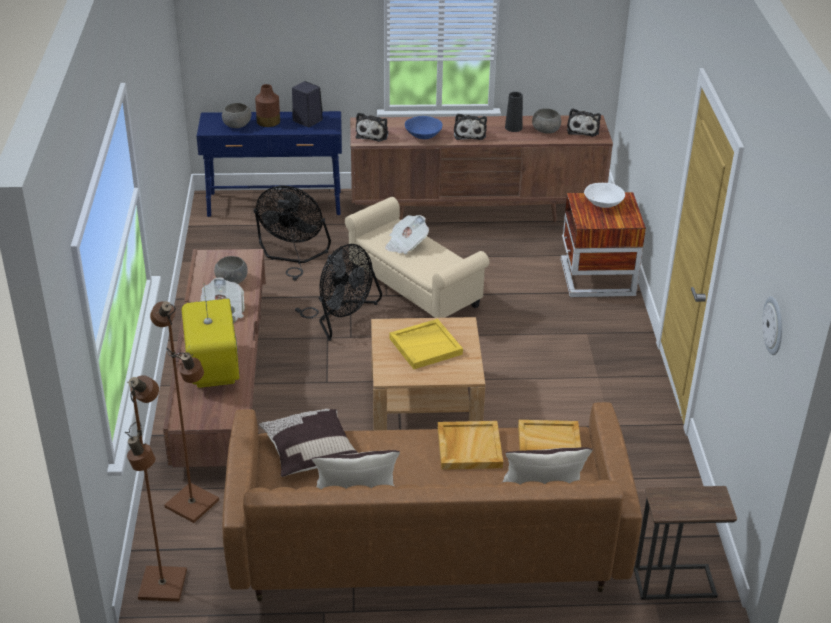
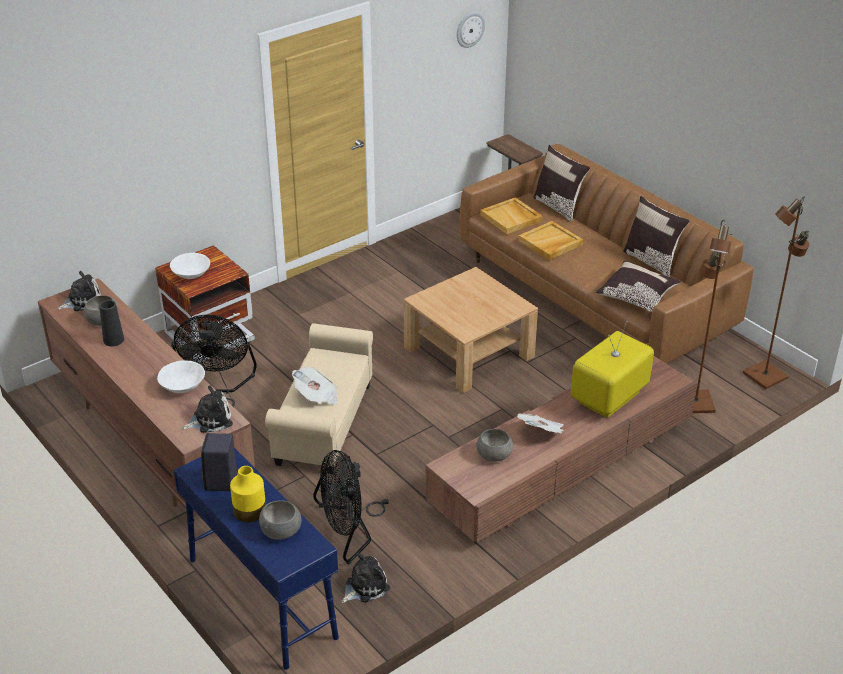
camera: 125 degrees left, 0 degrees up
(268, 121) = (249, 510): brown vase -> yellow vase
(339, 317) = (414, 445): black fan -> black fan (217, 385)
(423, 135) = (182, 386): blue bowl -> white bowl
(426, 346) = (466, 305): yellow tray -> none
(469, 133) = (151, 360): plush toy -> plush toy (365, 586)

